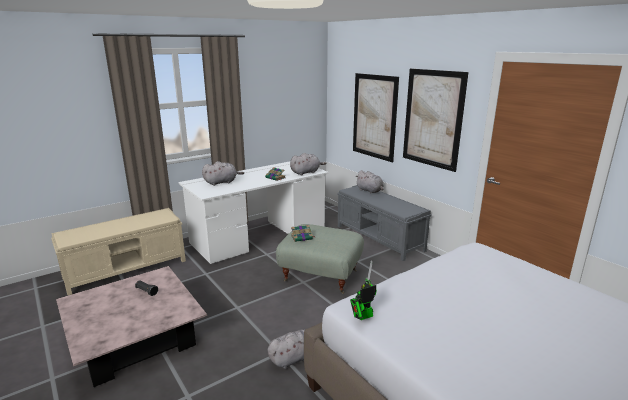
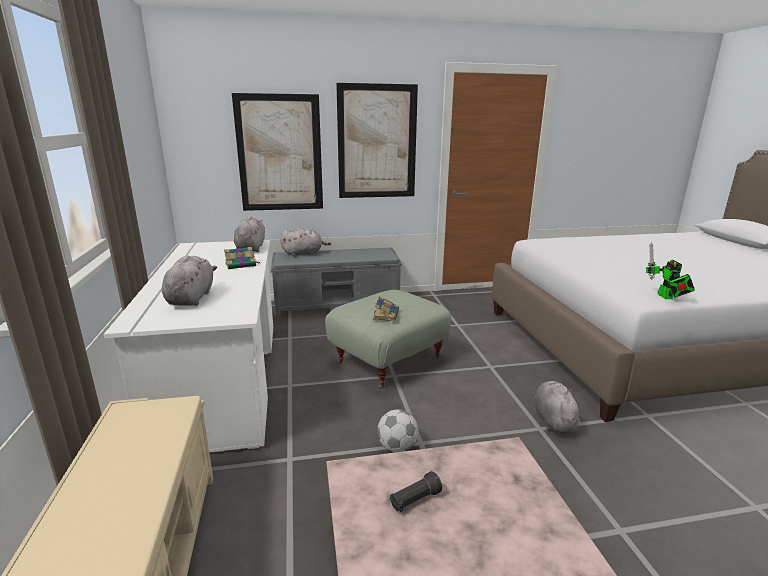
camera: 65 degrees left, 0 degrees up
(229, 300) = (397, 447): none -> football

